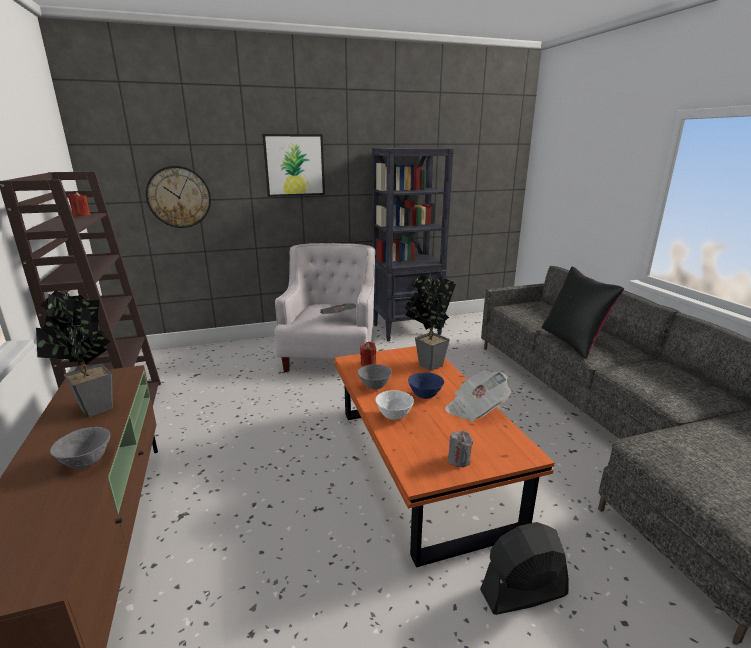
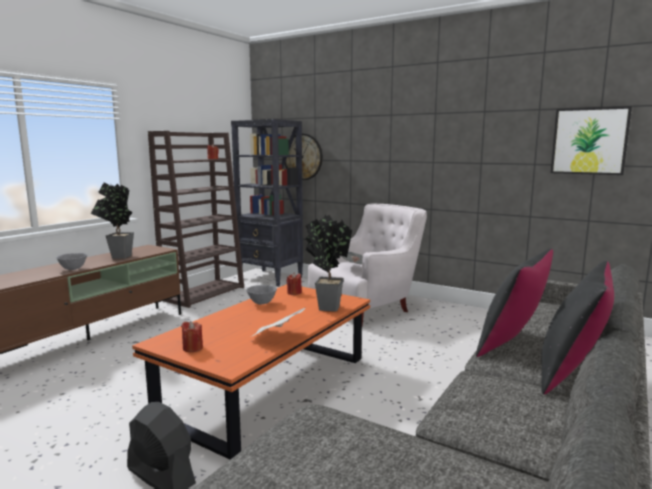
camera: 50 degrees right, 10 degrees down
(294, 165) = (385, 133): picture -> picture (589, 141)
(394, 416) = (228, 318): white bowl -> none
(407, 329) = (472, 315): black bookcase -> black bookcase (270, 278)
(425, 396) = (273, 318): blue bowl -> none
(459, 460) = (192, 348): grey candle -> red candle
(632, 347) = (571, 373): none -> black pillow

